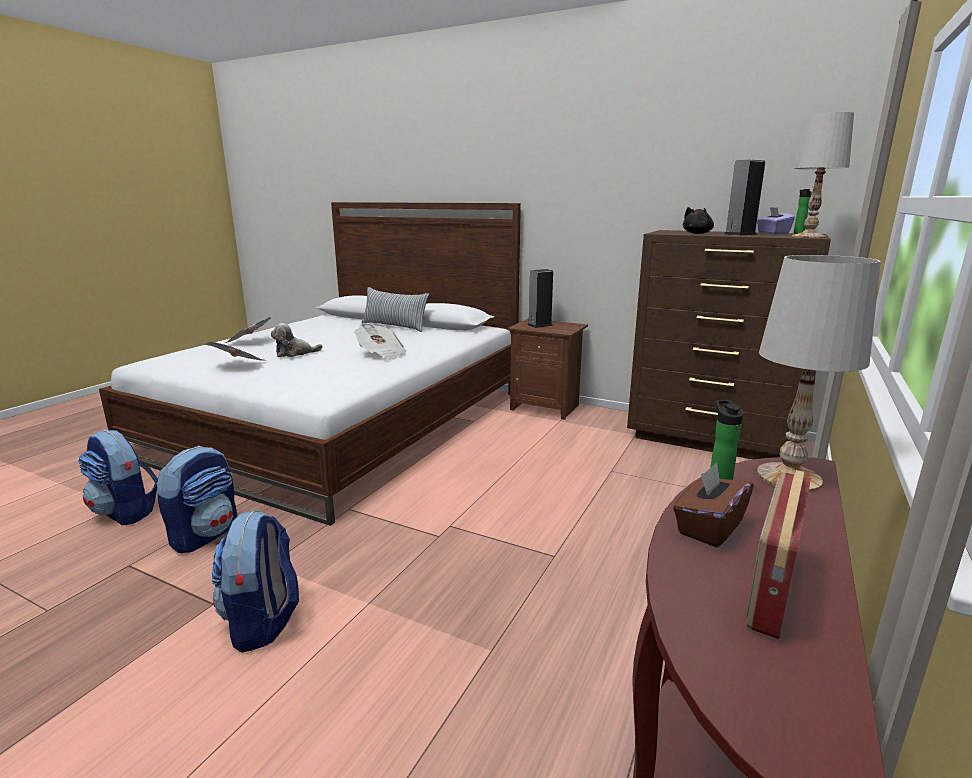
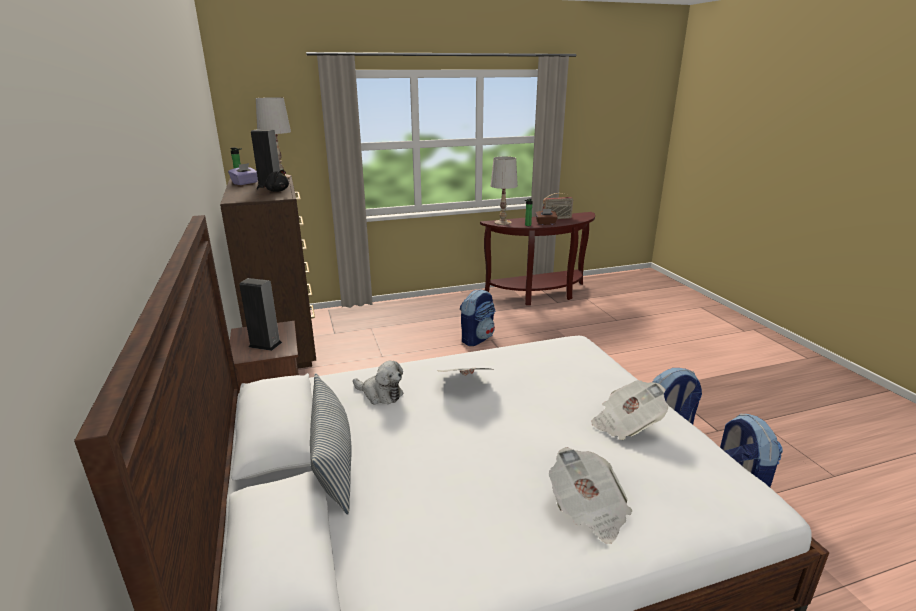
camera: 135 degrees left, 5 degrees up
(263, 622) = (640, 370): backpack -> backpack (477, 338)
(294, 353) = (547, 430): plush toy -> plush toy (380, 394)

